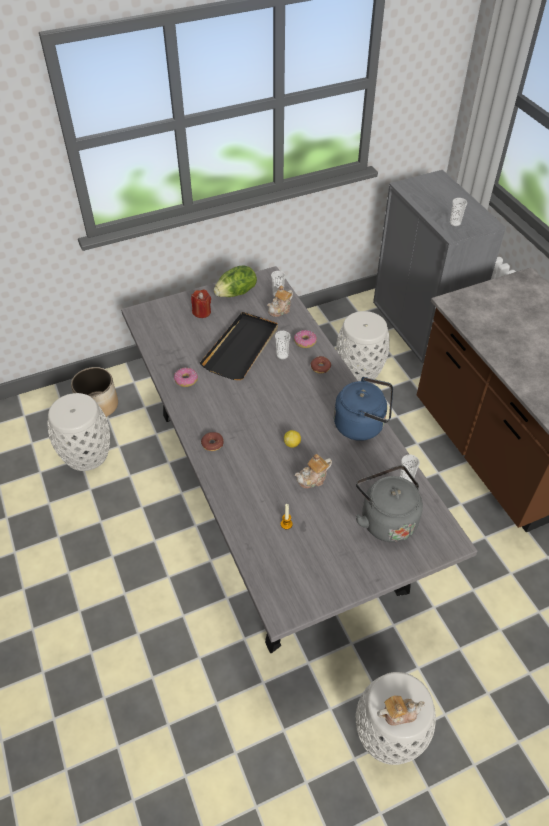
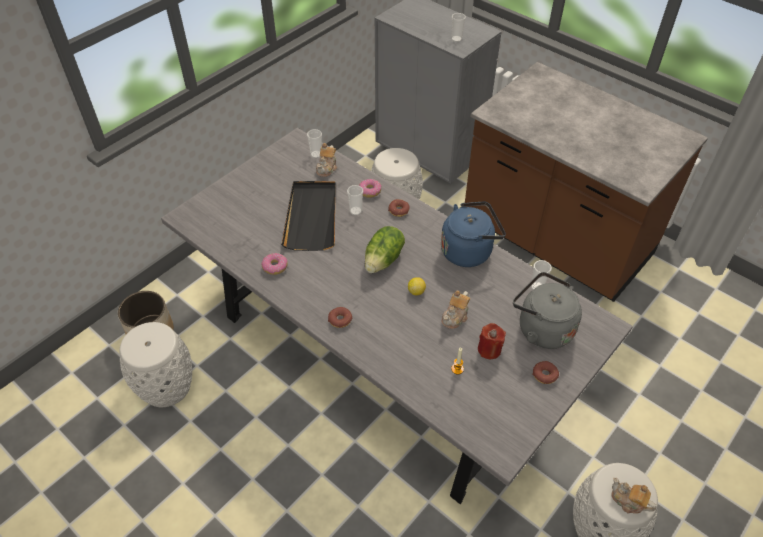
camera: 25 degrees left, 0 degrees up
(202, 312) = (249, 194): red candle -> red candle (489, 349)
(236, 293) = (274, 165): lettuce -> lettuce (384, 260)
(362, 561) = (544, 375): none -> donut
(398, 713) = (628, 501): teapot -> teapot turned 105 degrees counterclockwise

